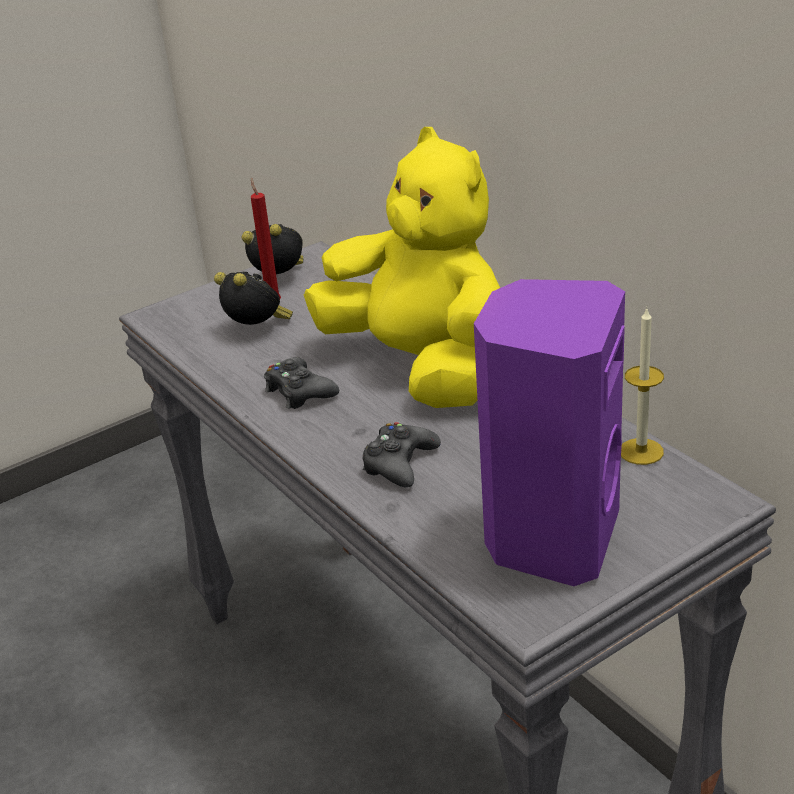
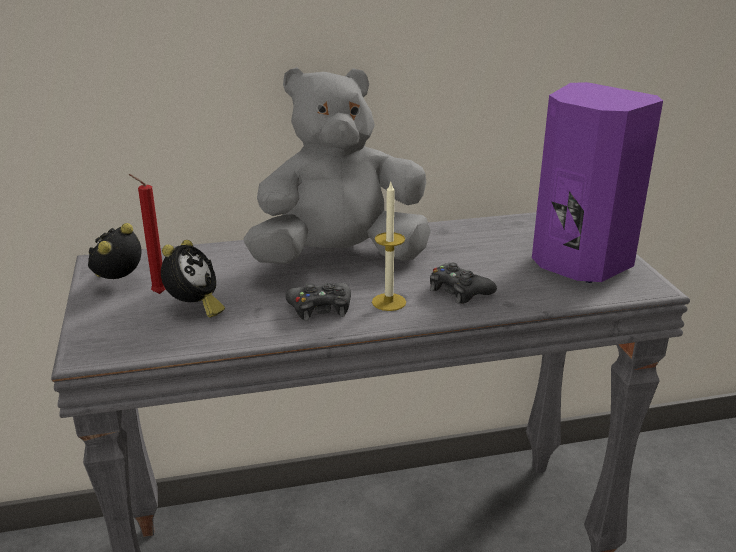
camera: 70 degrees left, 5 degrees down
(257, 330) = (194, 308): alarm clock -> alarm clock turned 135 degrees clockwise
(422, 367) = (340, 258): yellow plush toy -> grey plush toy
(641, 451) = (508, 222): candle -> candle (389, 302)

